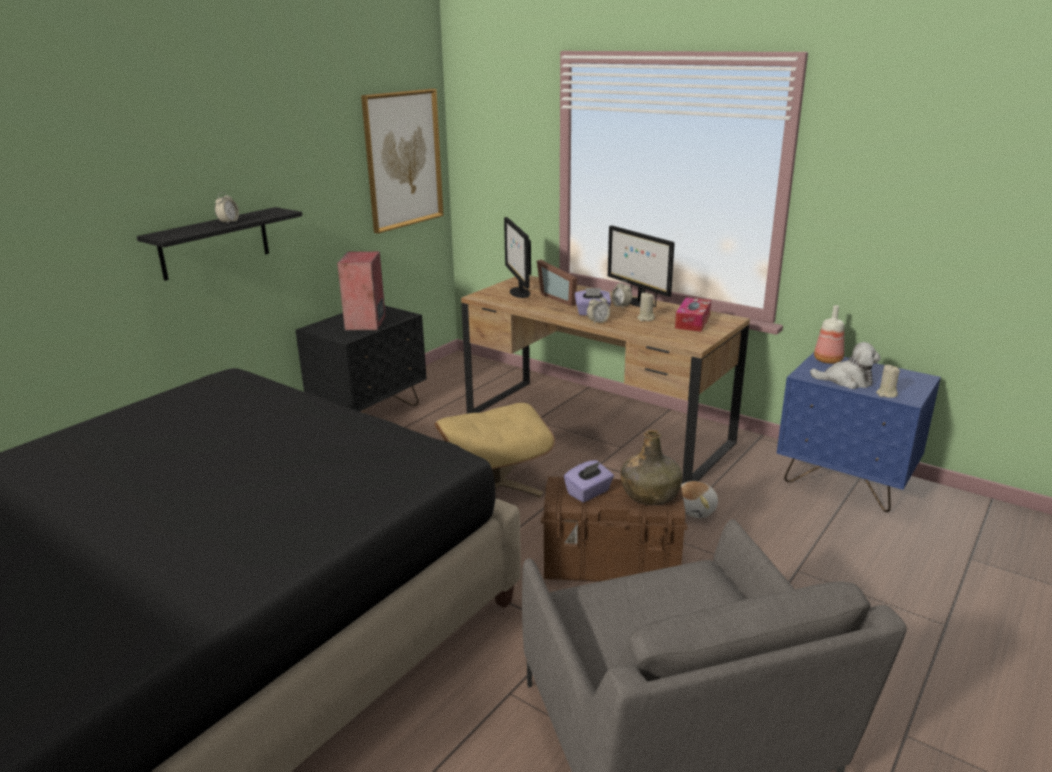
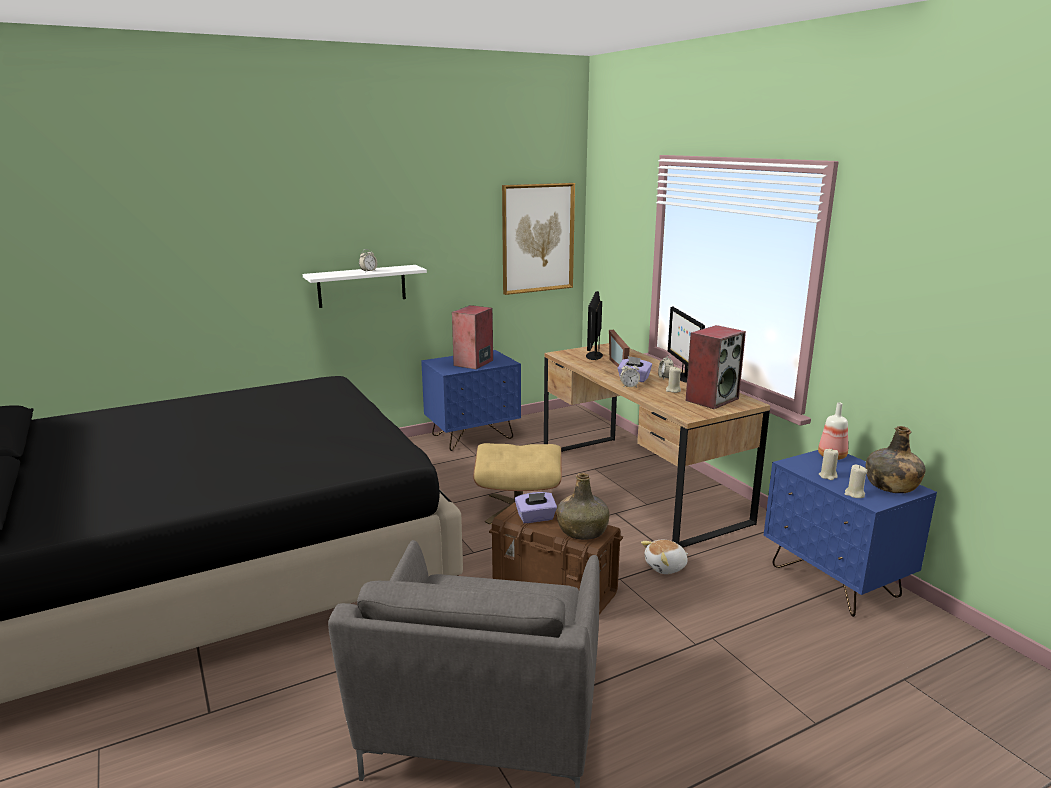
camera: 25 degrees right, 5 degrees down
(214, 243) = (362, 286): black shelf -> white shelf
(369, 412) = (472, 437): black nightstand -> blue nightstand
(692, 322) = (712, 399): tissue box -> speaker
(846, 381) = (828, 476): plush toy -> beige candle
(903, 379) = (891, 485): none -> green bottle

